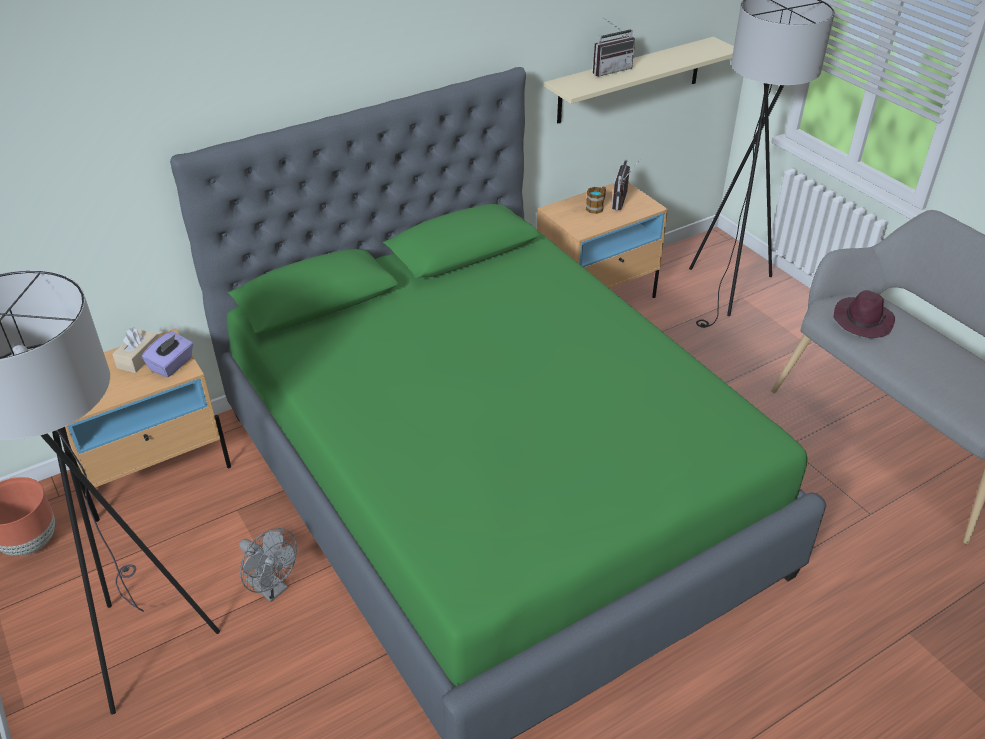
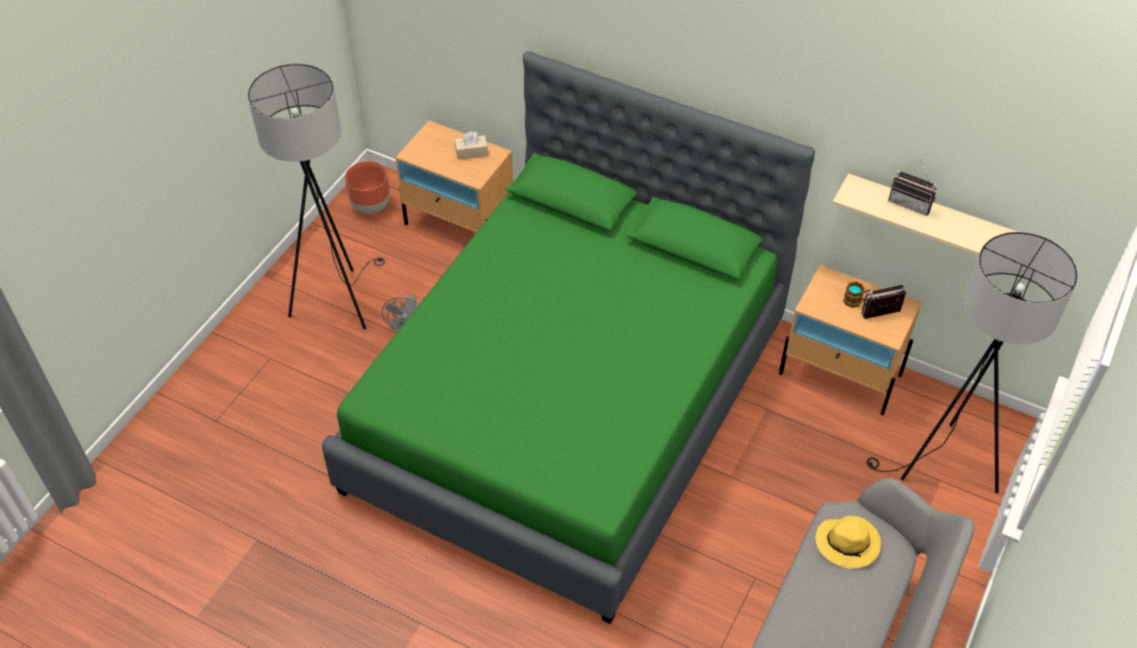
camera: 60 degrees right, 10 degrees up
(172, 365) = (476, 170): purple tissue box -> none
(862, 321) = (848, 543): purple hat -> yellow hat

